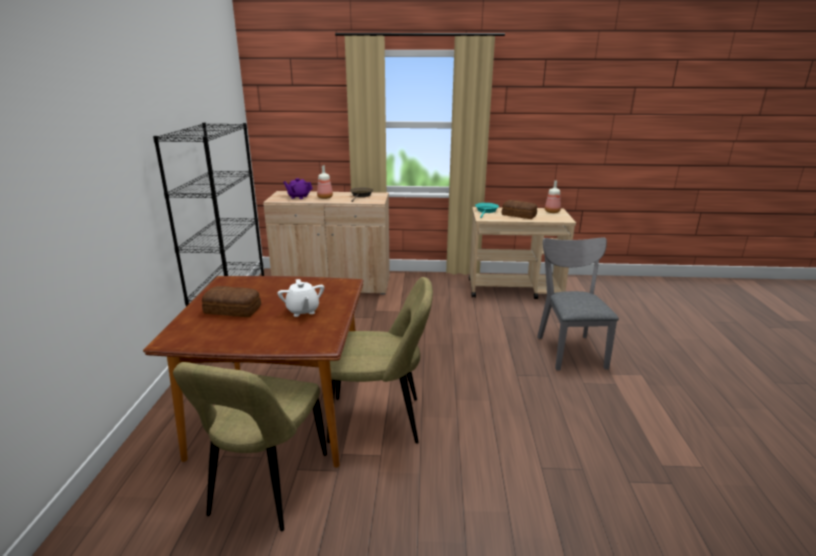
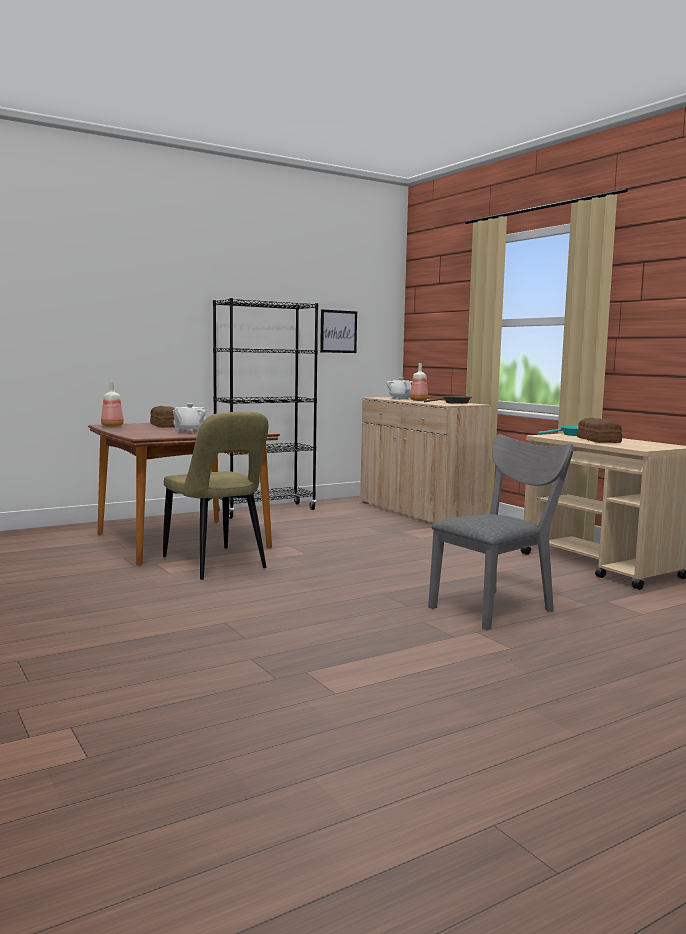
camera: 55 degrees right, 15 degrees down
(221, 141) = (338, 331): none -> picture
(266, 488) = (94, 555): beige chair -> none
(298, 197) = (400, 398): purple teapot -> white teapot
(552, 212) = (662, 445): bottle -> bottle (112, 426)

